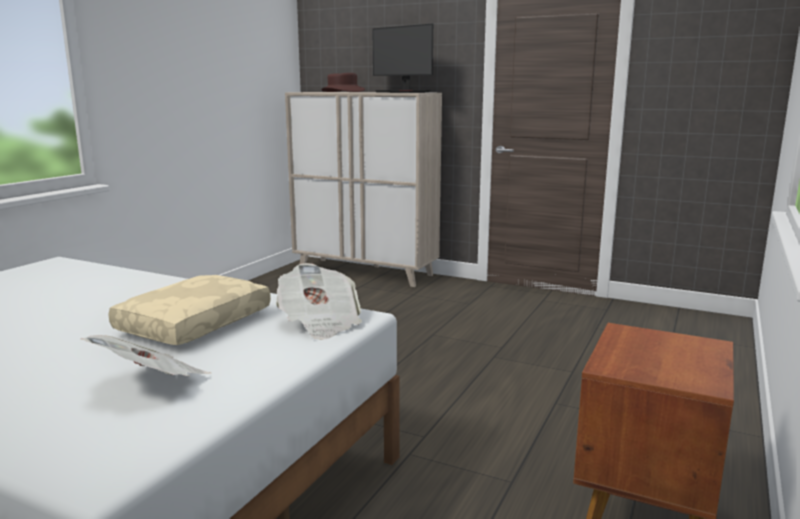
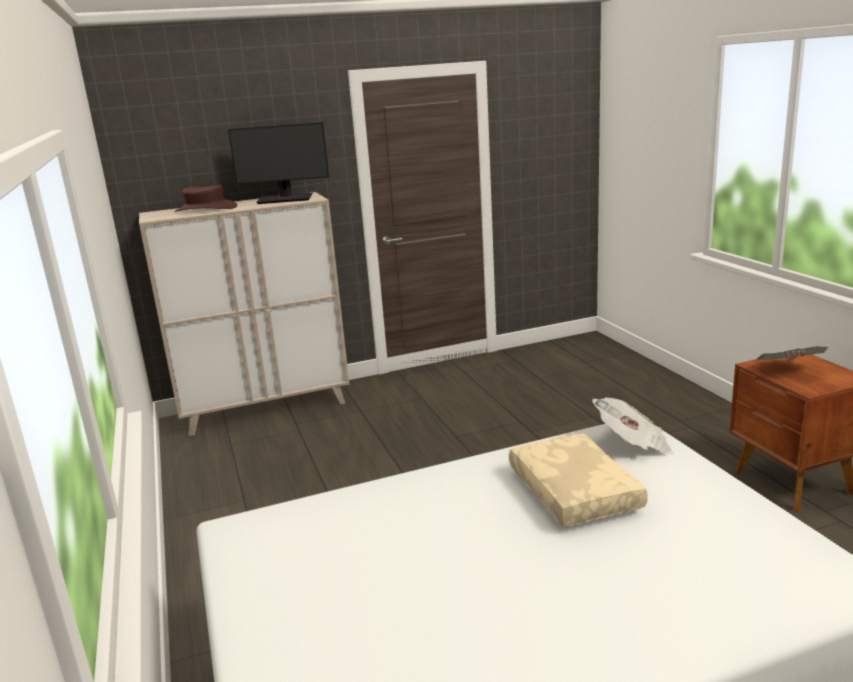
camera: 45 degrees left, 5 degrees up
(152, 384) = (704, 537): newspaper -> newspaper (789, 370)

